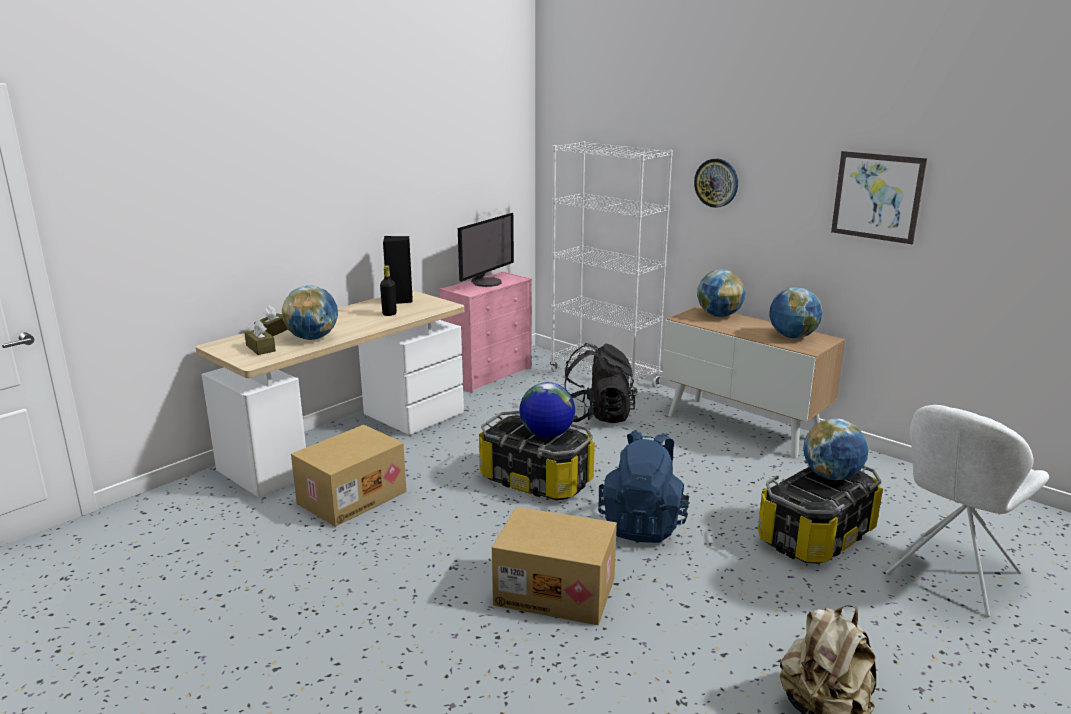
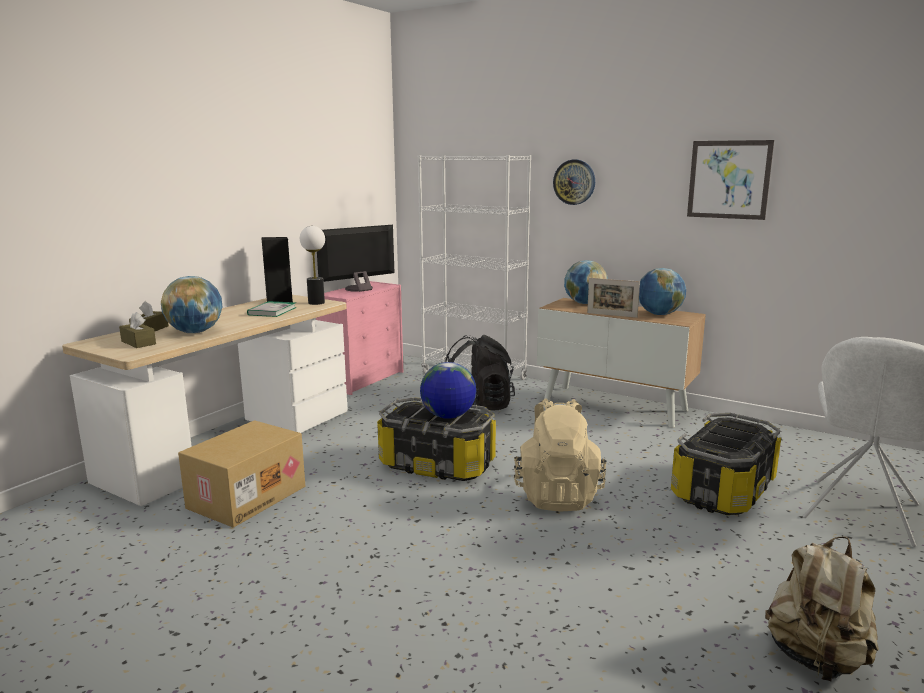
camera: 10 degrees left, 5 degrees down
(389, 314) = (272, 311): black bottle -> book
(435, 304) = (316, 303): none -> table lamp
(486, 282) = (359, 289): monitor -> monitor turned 150 degrees counterclockwise
(556, 590) = (492, 567): cardboard box -> none
(643, 524) = (557, 495): blue backpack -> beige backpack
(739, 334) = (612, 315): none -> picture frame
(831, 476) = (733, 430): globe -> none

